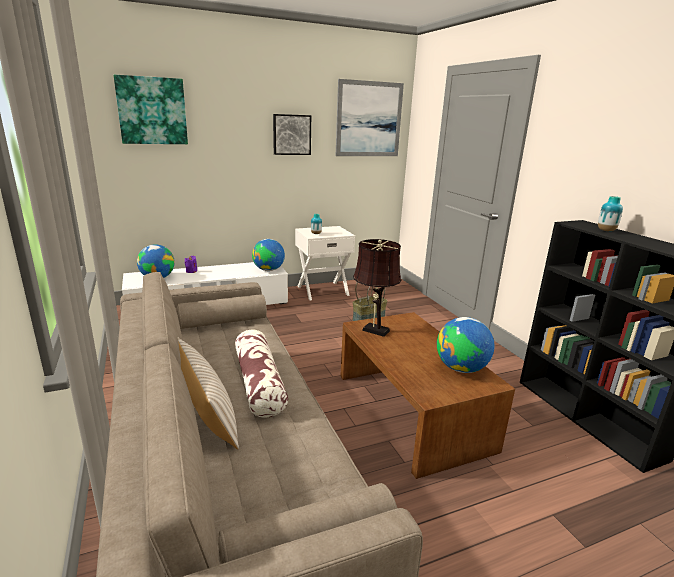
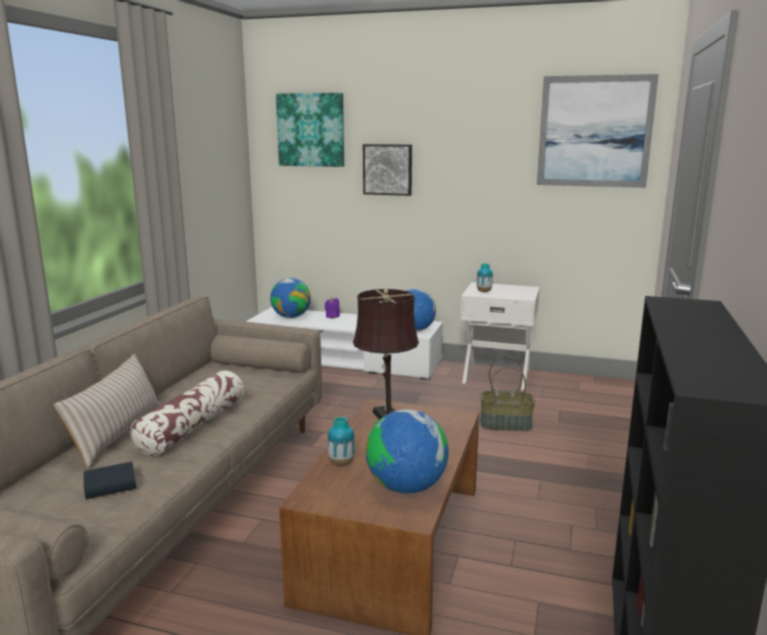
camera: 40 degrees right, 5 degrees down
(287, 452) = (110, 486): none -> book
(291, 134) = (472, 155): picture -> picture (388, 169)
(606, 230) = (691, 318): vase -> vase (341, 463)

